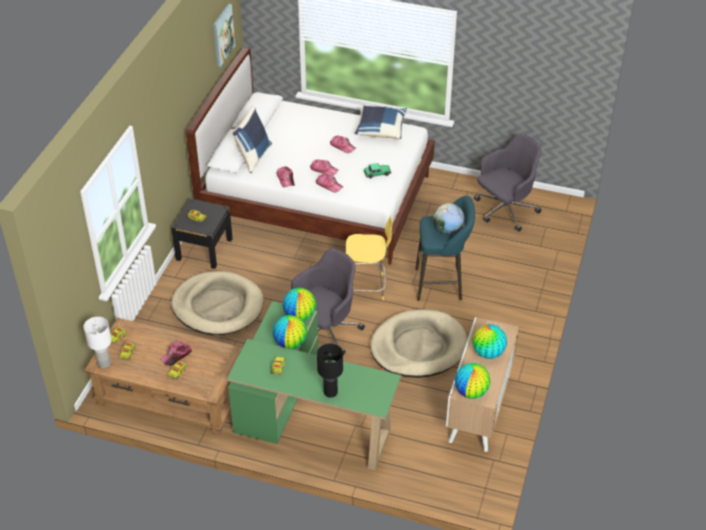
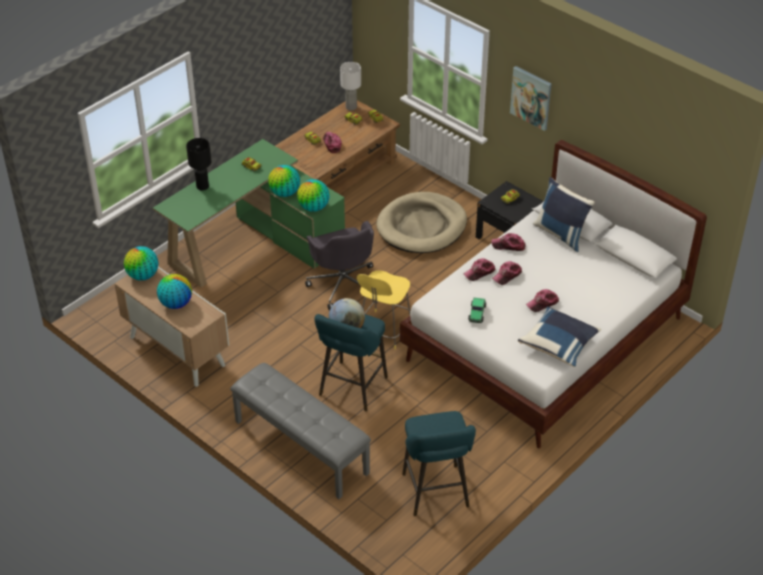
camera: 115 degrees right, 0 degrees up
(222, 35) = (676, 156): picture -> picture (531, 97)
(418, 347) = (279, 339): beige dog bed -> none
(505, 211) = (436, 493): grey office chair -> turquoise stool
(520, 291) = (300, 447): none -> grey bench

